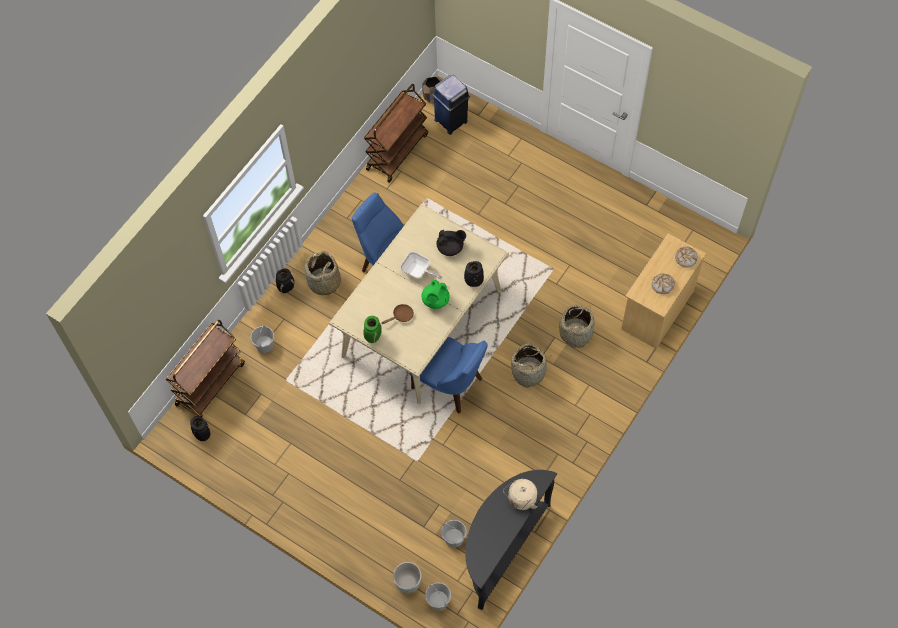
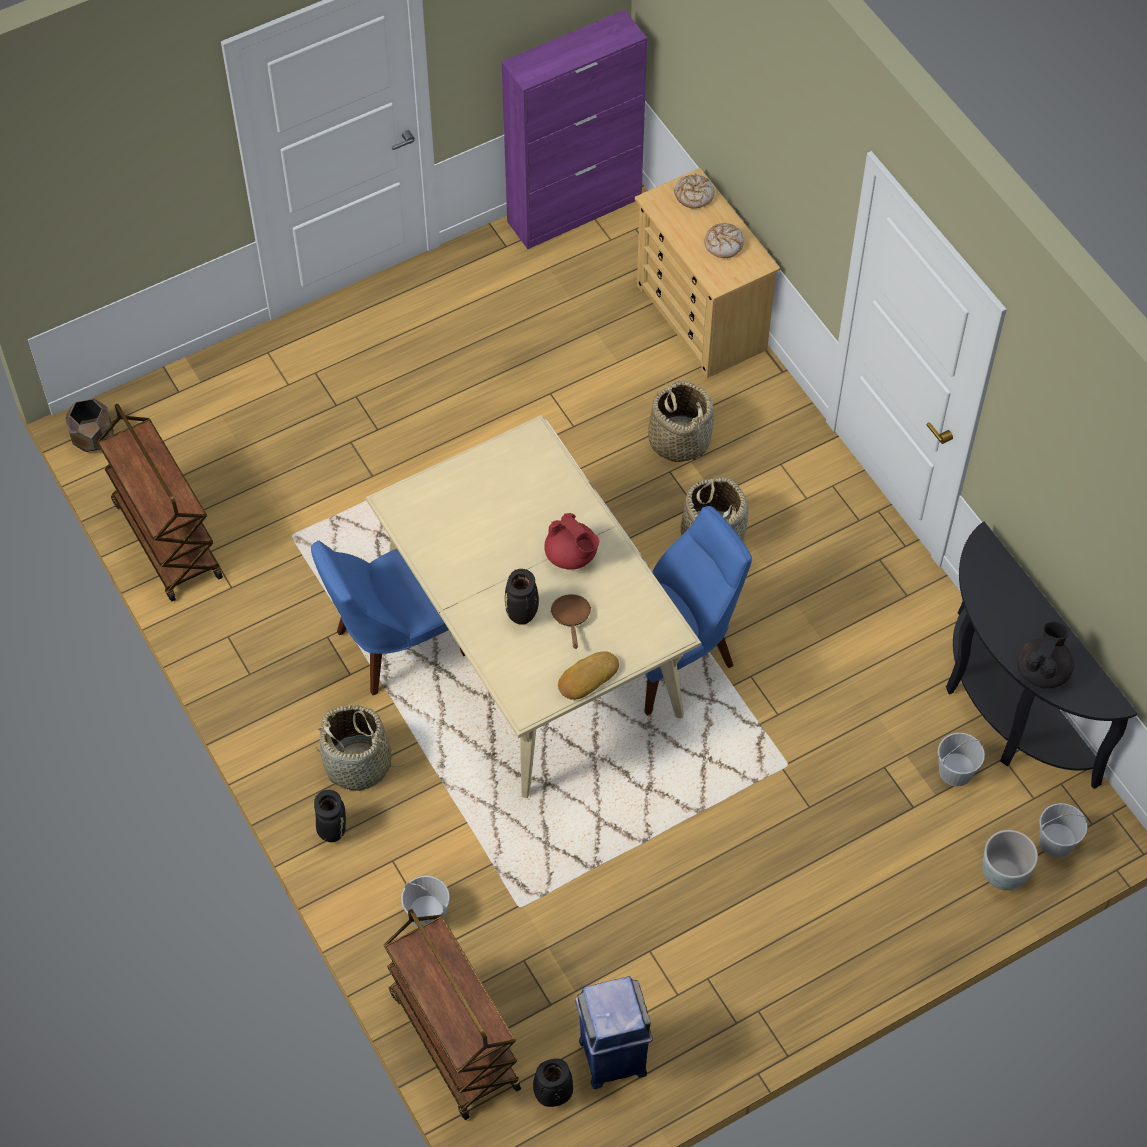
camera: 65 degrees left, 5 degrees down
(373, 336) = (587, 677): green vase -> bread
(418, 272) = (500, 557): frying pan -> none
(435, 301) = (572, 556): green teapot -> red teapot
(450, 248) = (482, 490): black teapot -> black teapot (1042, 671)
(451, 120) = (161, 433): blue trash can -> blue trash can (612, 1055)
(473, 282) = (570, 486): black vase -> black vase (522, 615)
(521, 500) = (1007, 590): beige kettle -> none
(689, 224) = (575, 210): none -> purple cabinet

